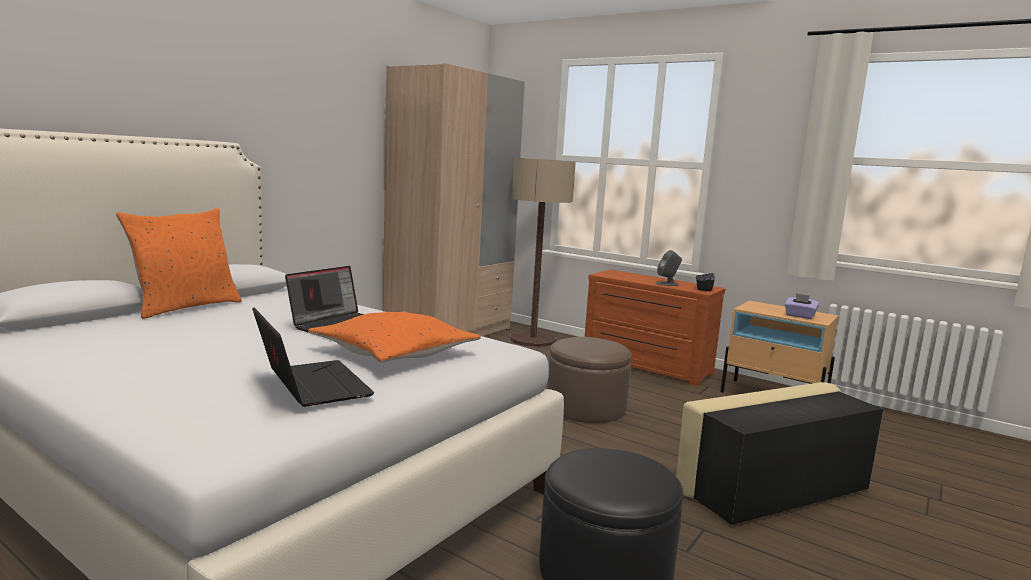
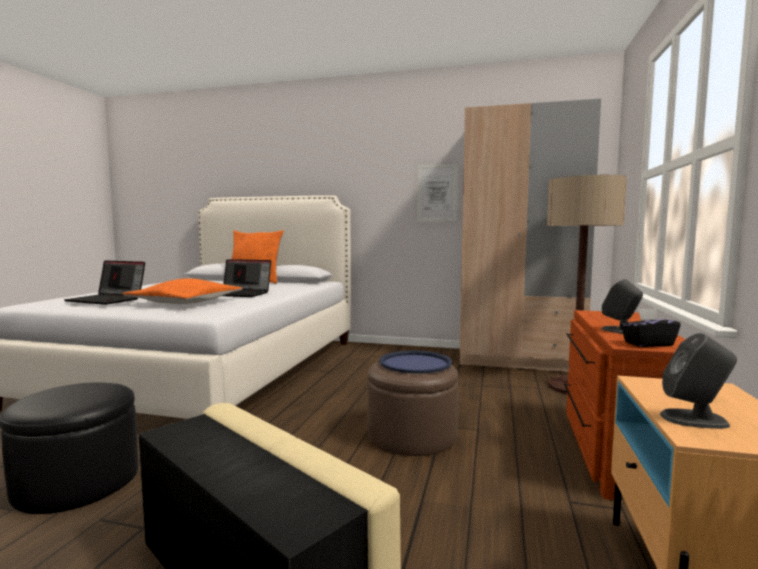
camera: 70 degrees right, 5 degrees down
(310, 385) = (108, 300): laptop -> laptop turned 75 degrees clockwise
(354, 148) = (437, 193): none -> picture
(590, 343) = (415, 363): none -> blue tray
(799, 316) = (695, 419): purple tissue box -> grey speaker

